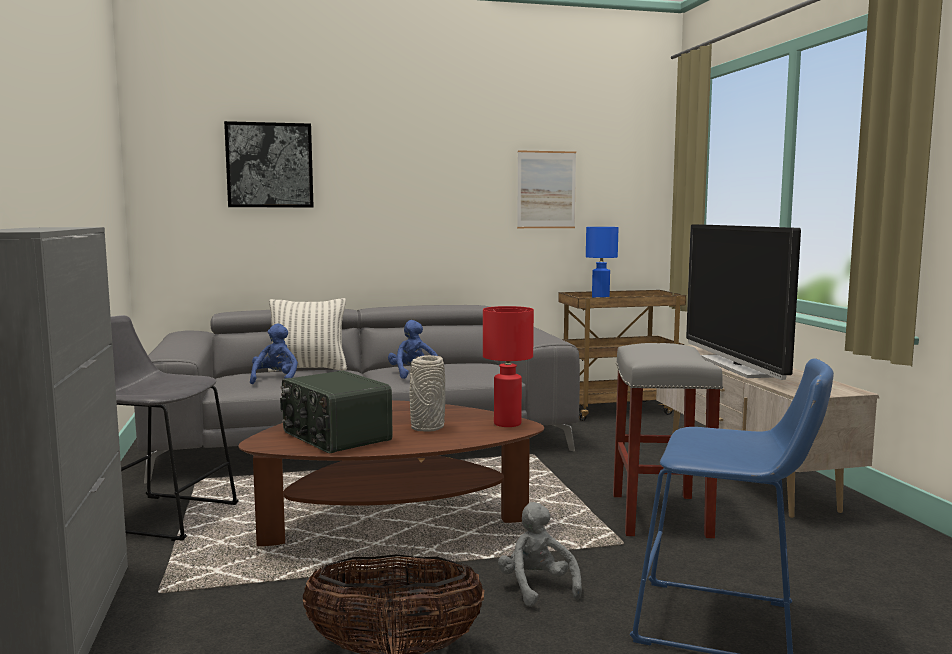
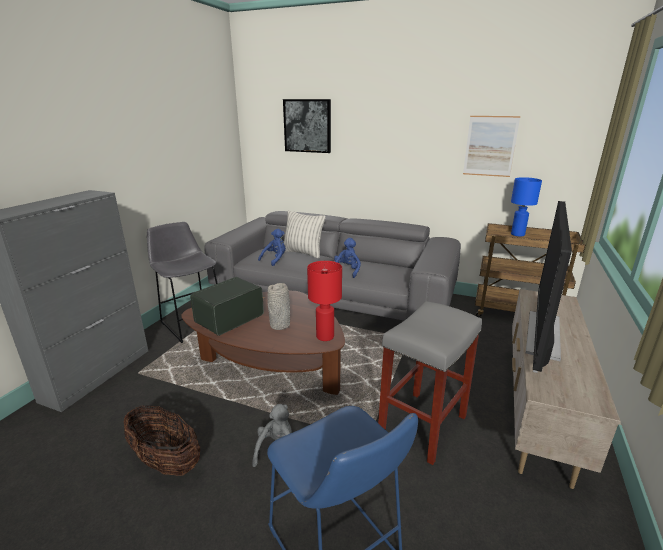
camera: 35 degrees right, 15 degrees up
(334, 437) = (229, 318): radio -> radio turned 45 degrees clockwise

